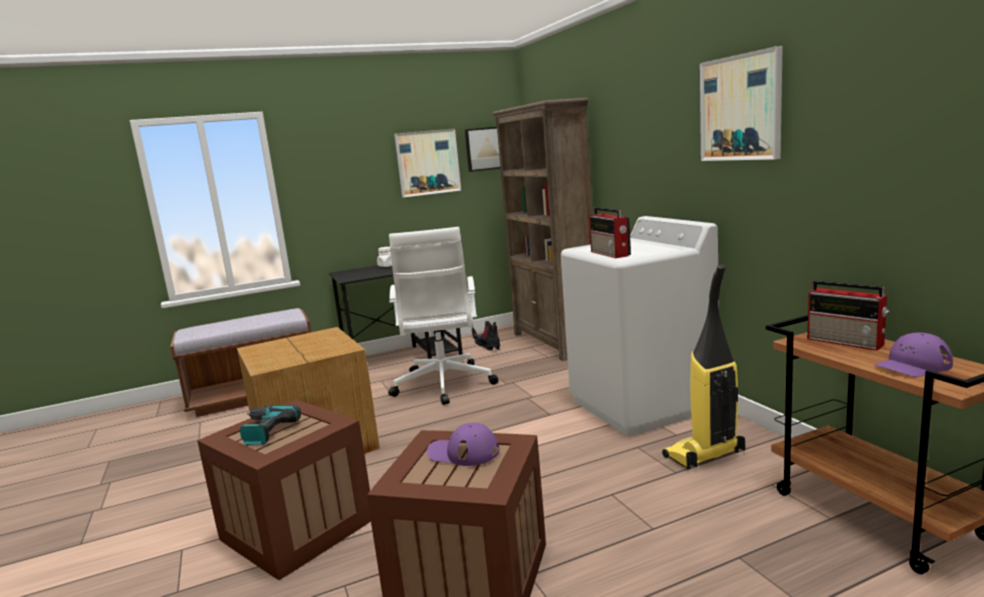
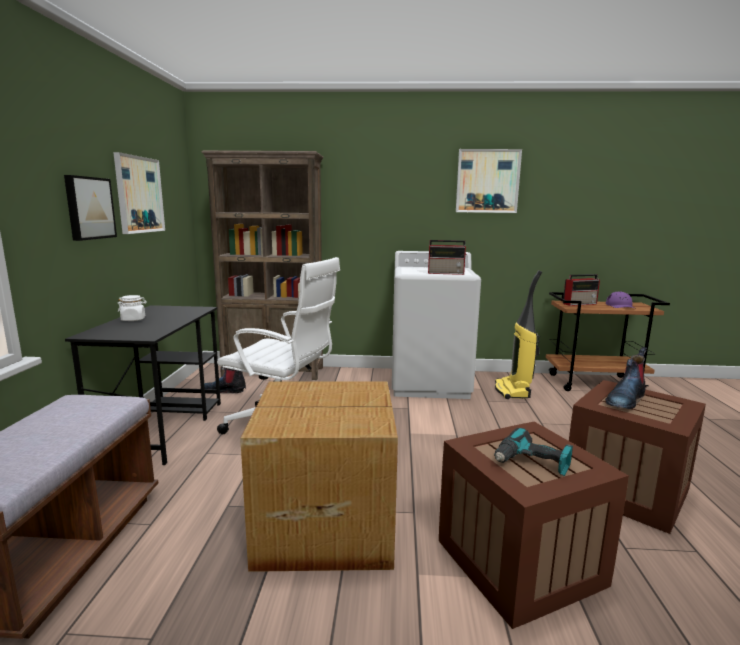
camera: 65 degrees left, 0 degrees up
(463, 452) = (625, 399): purple cap -> boot
(485, 149) = (173, 188): picture -> picture (89, 208)

